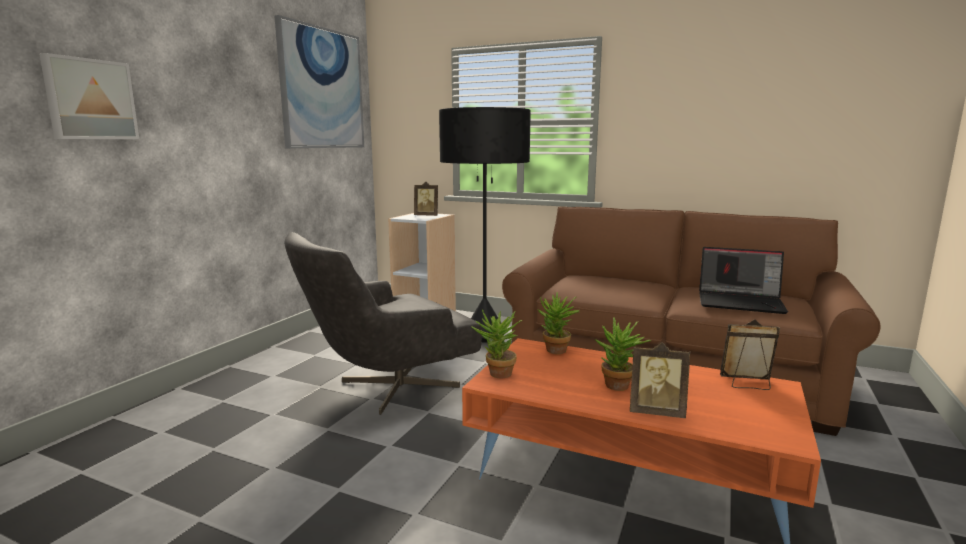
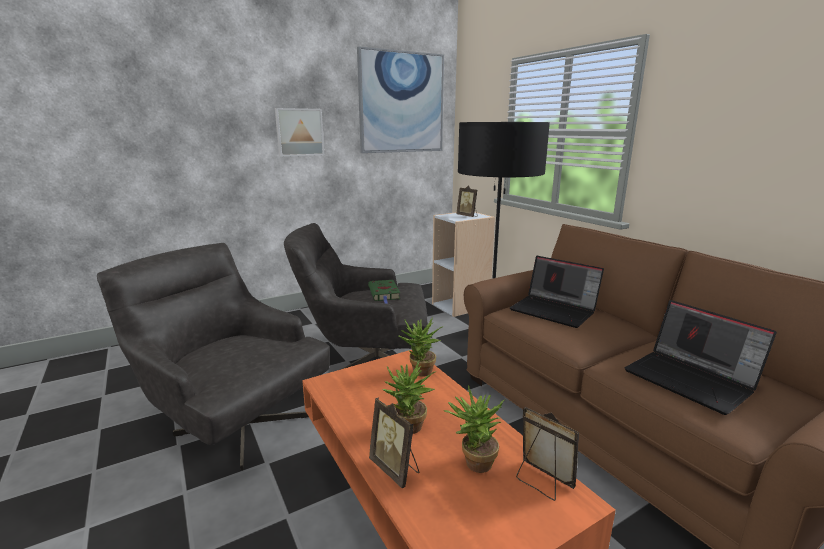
camera: 35 degrees right, 5 degrees up
(90, 99) = (205, 124): picture -> picture (299, 132)
(312, 497) = (233, 420): none -> grey armchair
(403, 305) = (384, 293): none -> green book
(497, 375) = (340, 378): potted plant -> potted plant (473, 463)
(593, 283) = (555, 310): none -> laptop

